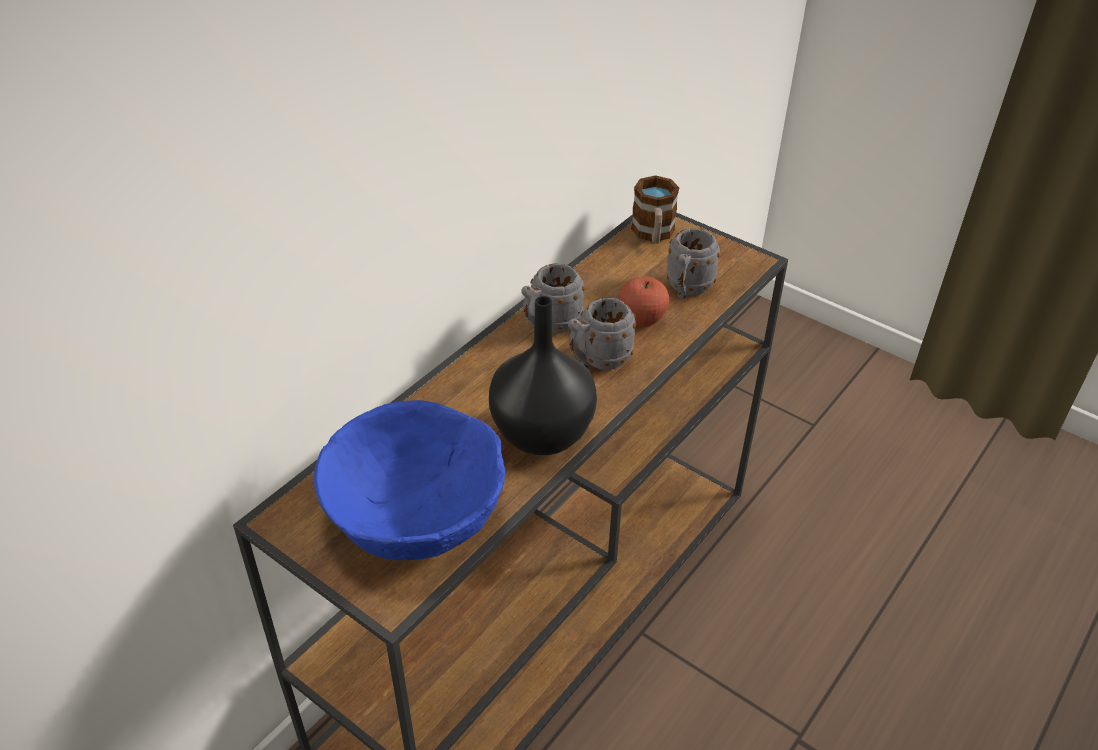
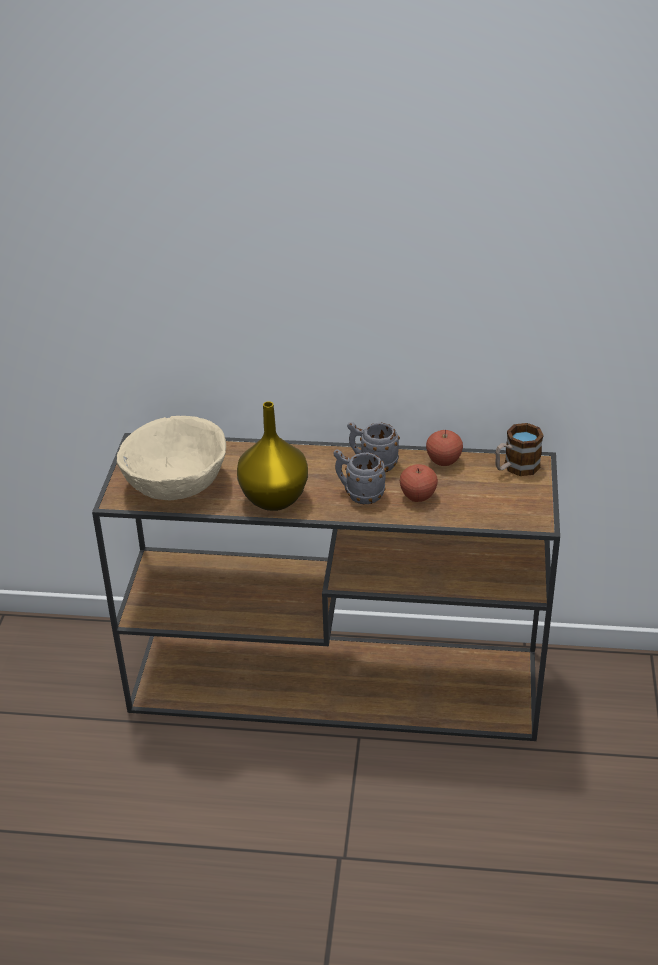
camera: 60 degrees right, 5 degrees down
(415, 518) = (174, 483): blue bowl -> beige bowl
(544, 435) = (274, 500): black vase -> yellow vase
(596, 274) = (443, 461): none -> apple
(687, 289) = (470, 503): grey mug -> none

